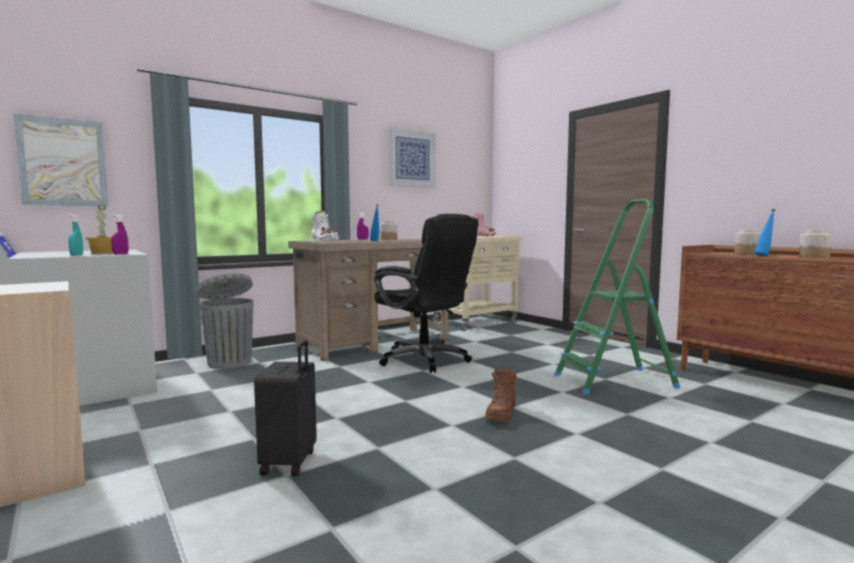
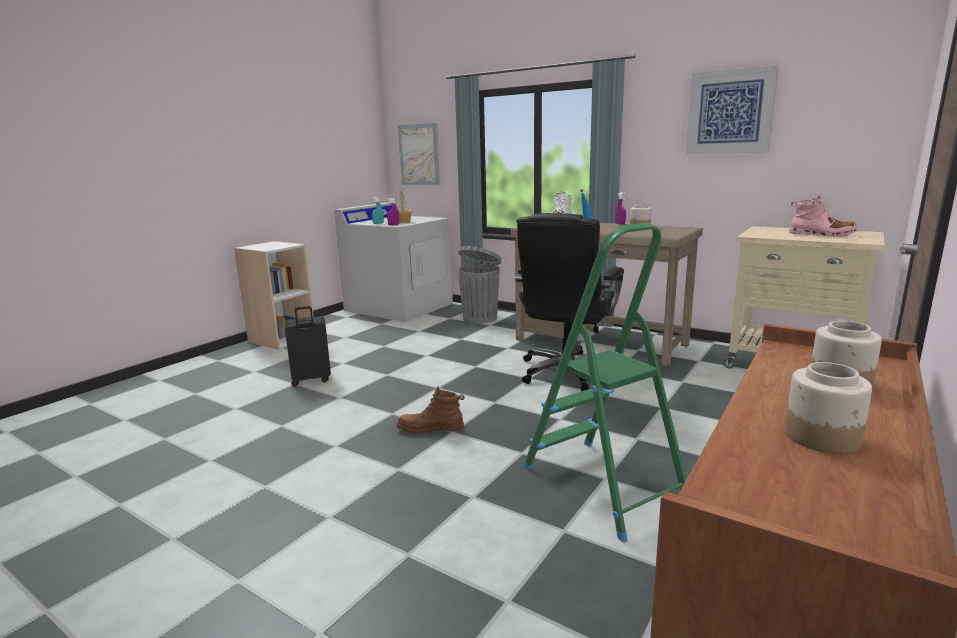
camera: 70 degrees right, 10 degrees up
(764, 255) = (776, 391): blue bottle -> none

